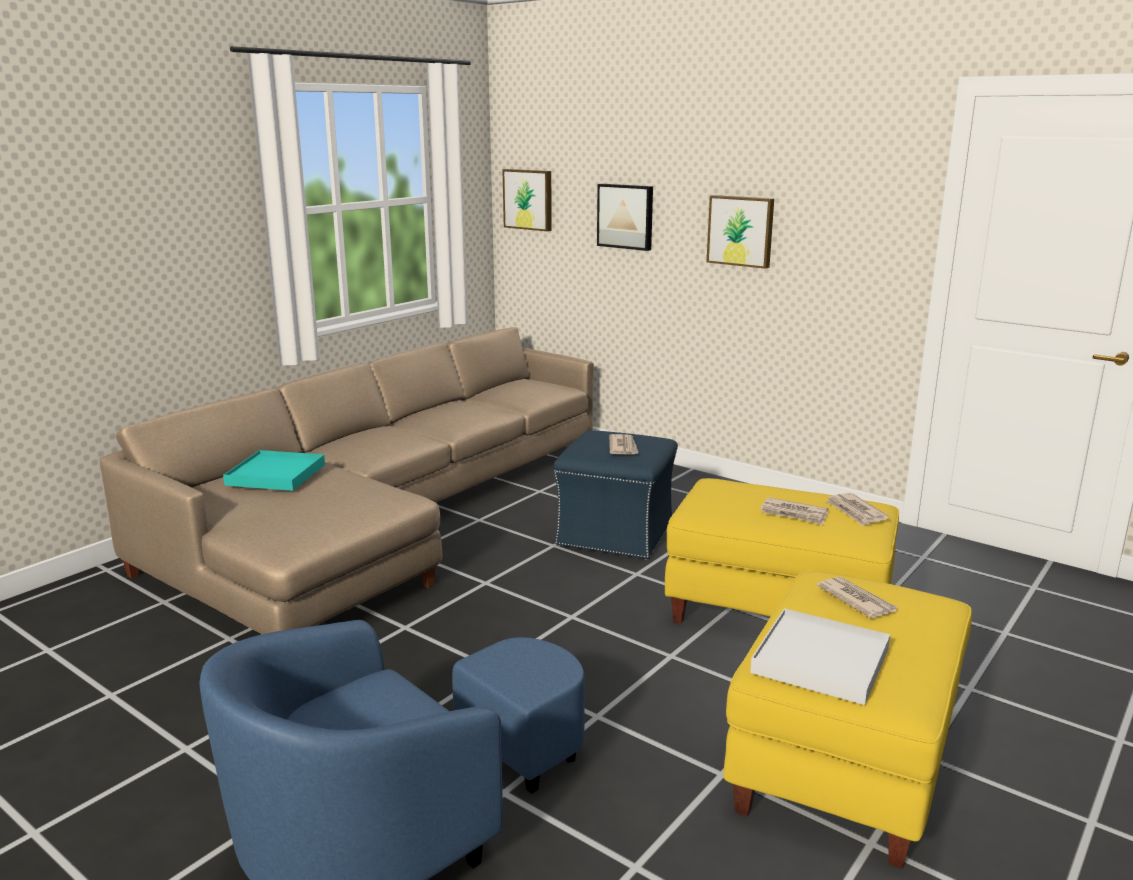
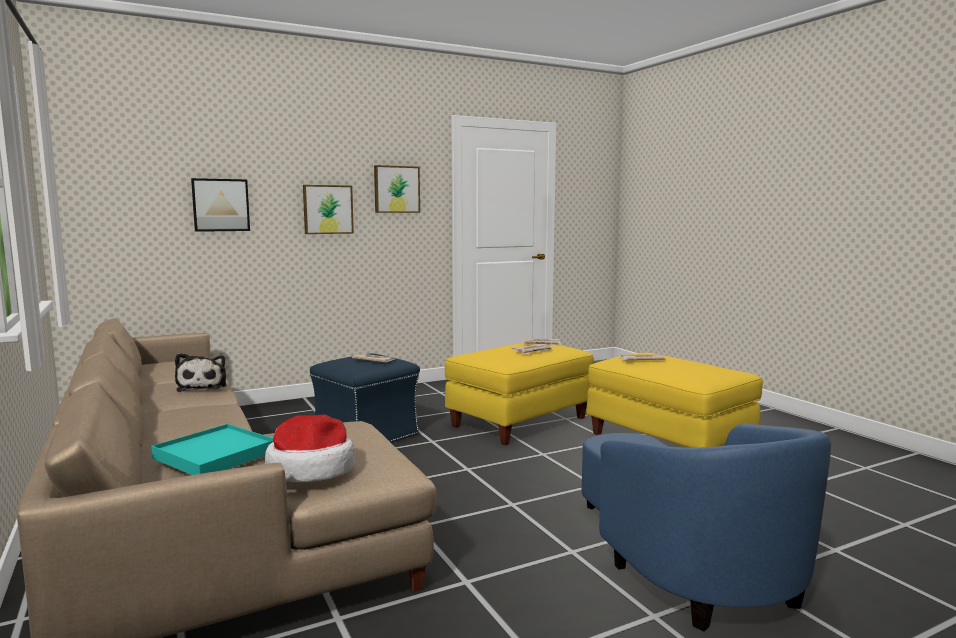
camera: 65 degrees left, 10 degrees down
(264, 514) = (311, 469): none -> hat
(467, 417) = (203, 386): none -> plush toy
(529, 199) = (97, 195): picture -> picture (396, 189)
(821, 660) = (698, 373): white tray -> none

